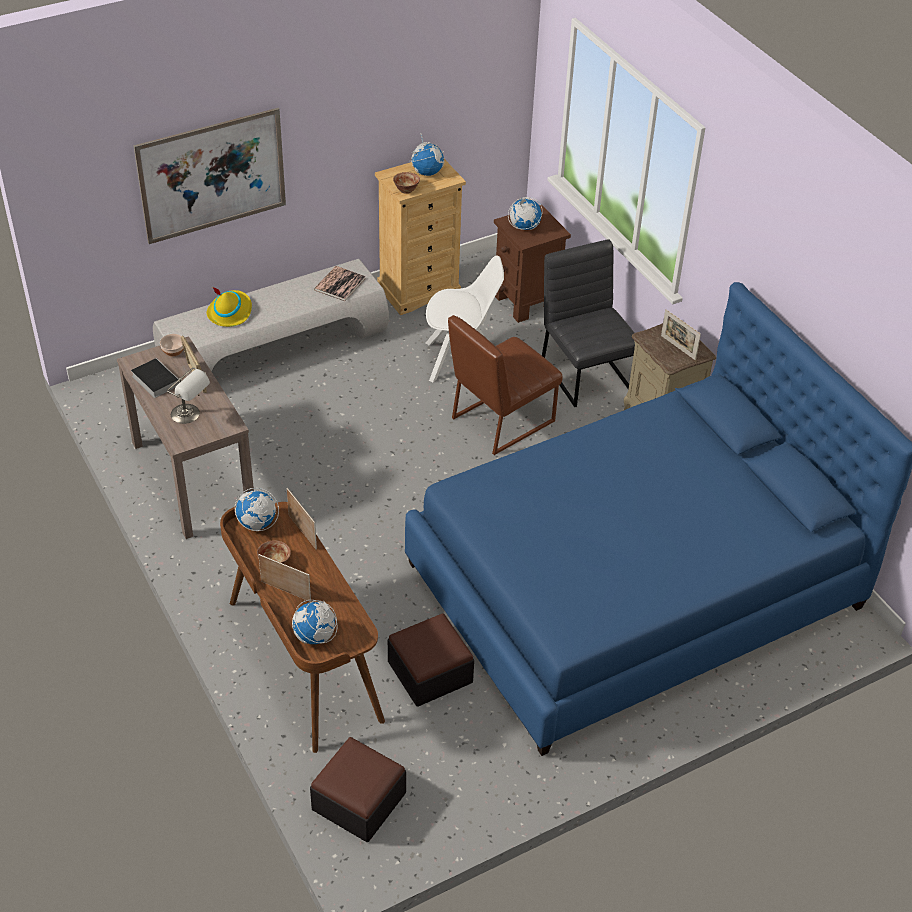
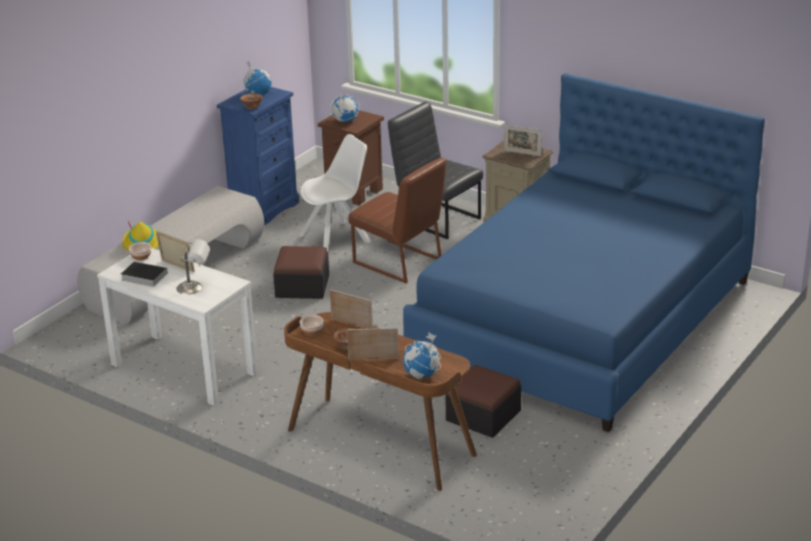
camera: 25 degrees left, 15 degrees down
(192, 477) = (183, 368): brown console table -> white console table
(212, 175) = (107, 119): picture -> none
(257, 524) = (312, 331): globe -> bowl
(340, 284) = (217, 203): book -> none
(359, 801) = (501, 505): ottoman -> ottoman (302, 286)
(419, 290) = (264, 209): beige dresser -> blue dresser
(500, 420) = (399, 262): brown chair -> brown chair turned 75 degrees counterclockwise

